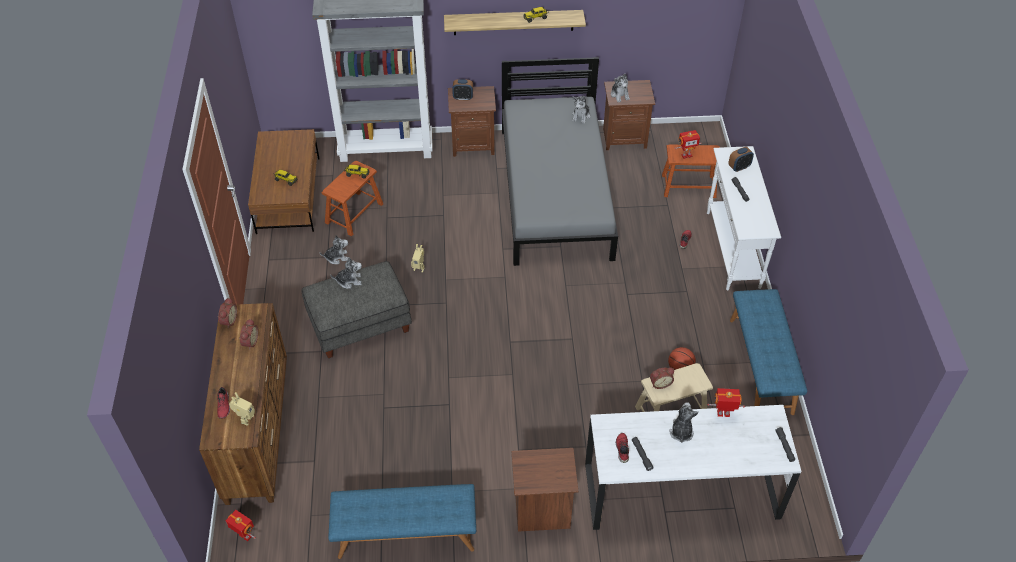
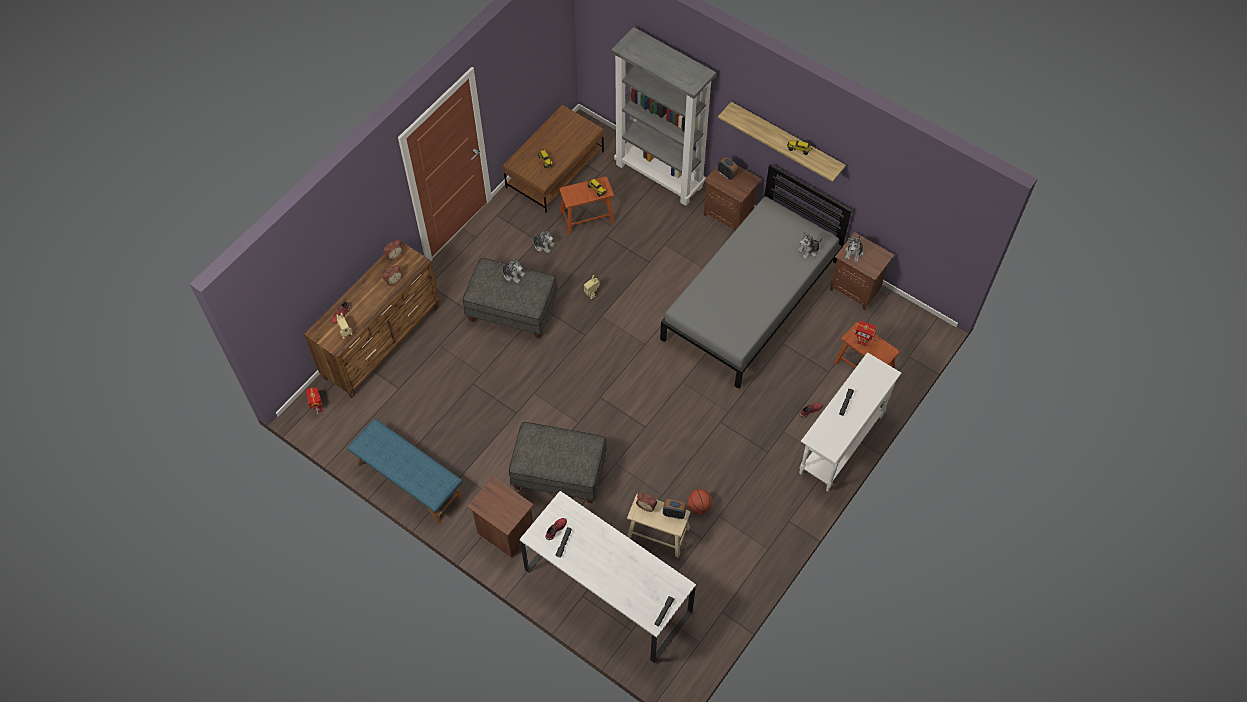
camera: 40 degrees right, 10 degrees up
(538, 427) = (558, 473): none -> grey ottoman
(681, 432) = (606, 548): plush toy -> none
(723, 414) = (647, 558): toy robot -> none
(739, 167) = (868, 383): alarm clock -> alarm clock (674, 513)
(761, 365) = (761, 549): blue bench -> none

